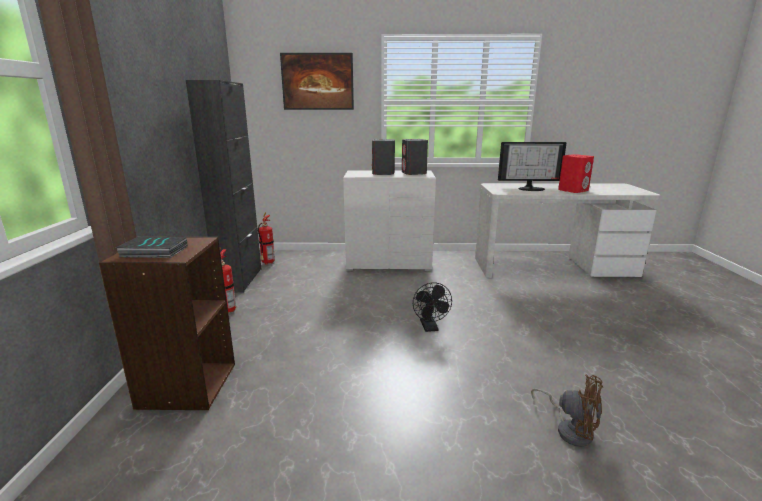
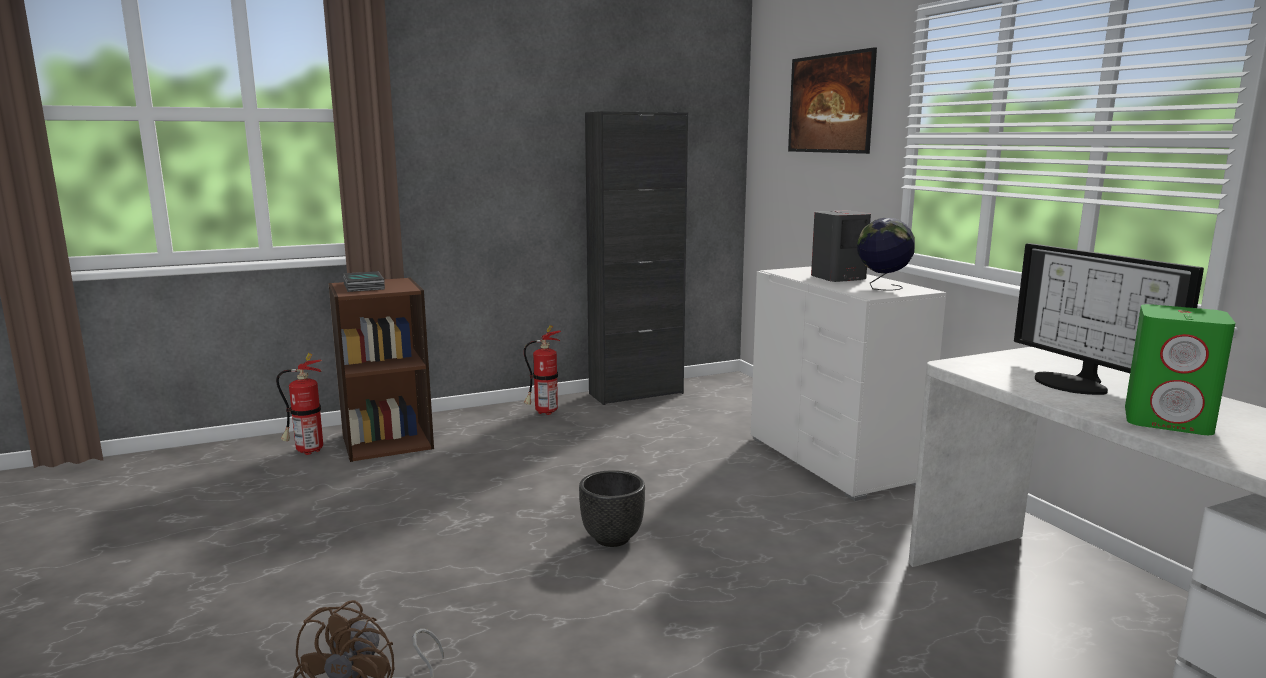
camera: 65 degrees right, 5 degrees down
(267, 263) = (706, 391): fire extinguisher -> fire extinguisher (306, 451)
(414, 173) = (882, 288): grey speaker -> globe
(430, 328) = (613, 539): black fan -> black planter
(573, 190) = (1168, 421): red speaker -> green speaker

